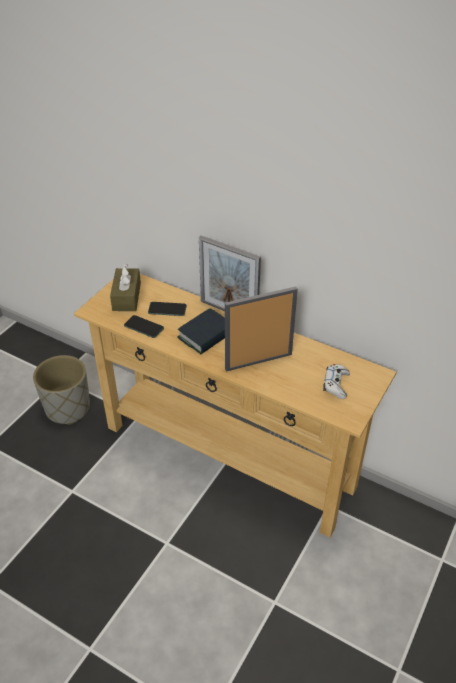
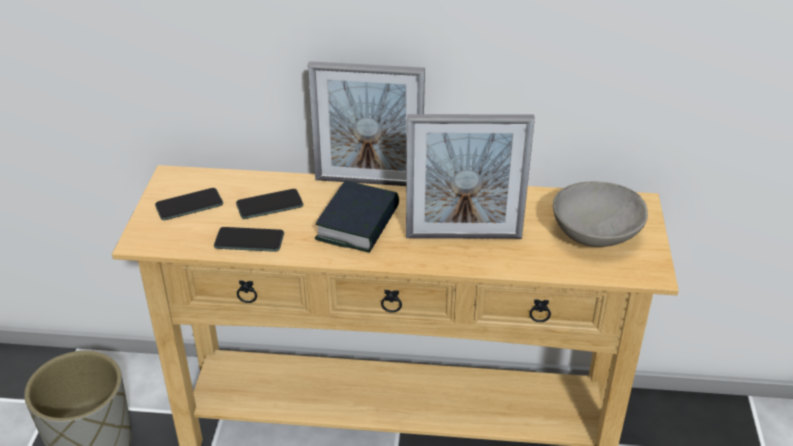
camera: 25 degrees left, 5 degrees down
(126, 297) = (189, 205): brown tissue box -> phone
(258, 361) = (463, 236): picture frame -> picture frame turned 135 degrees counterclockwise
(336, 384) = (594, 234): white game controller -> grey bowl

